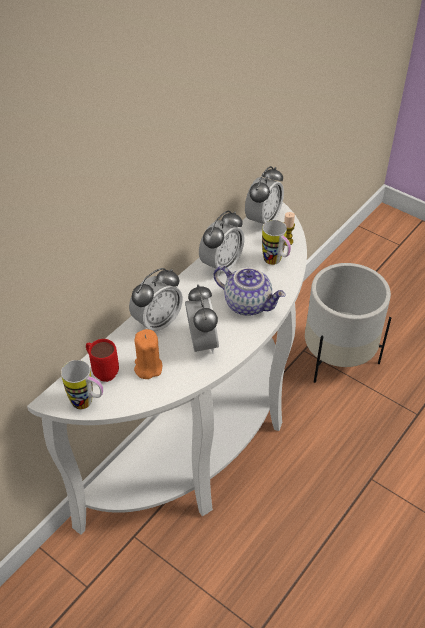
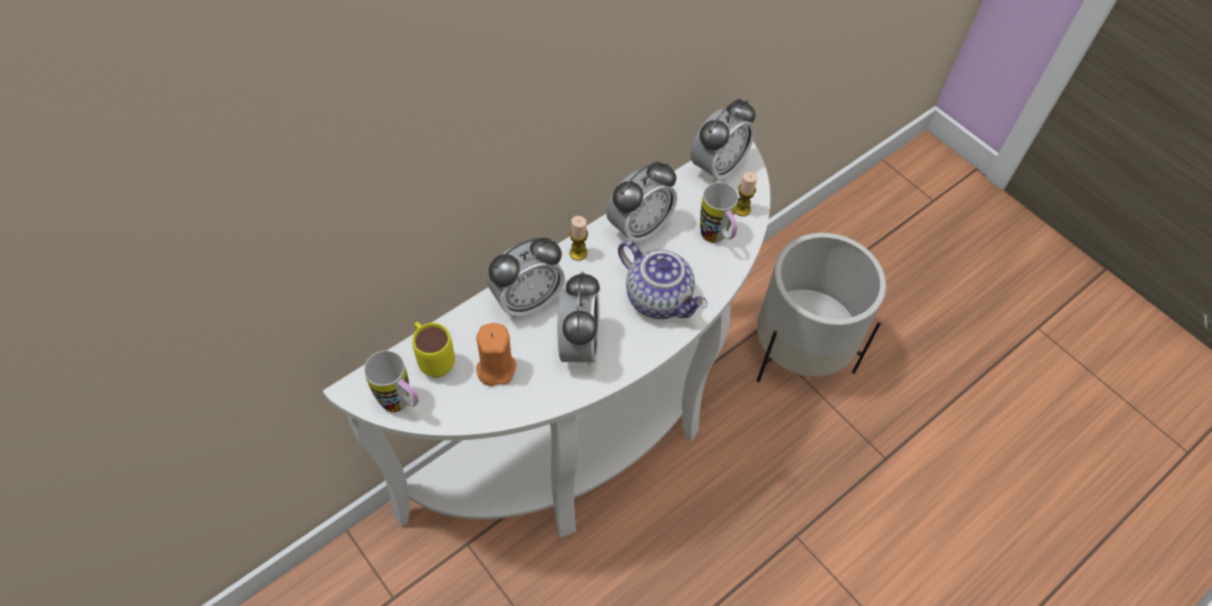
camera: 10 degrees right, 10 degrees up
(102, 371) = (433, 360): red mug -> yellow mug
(184, 287) = (578, 253): none -> candle

